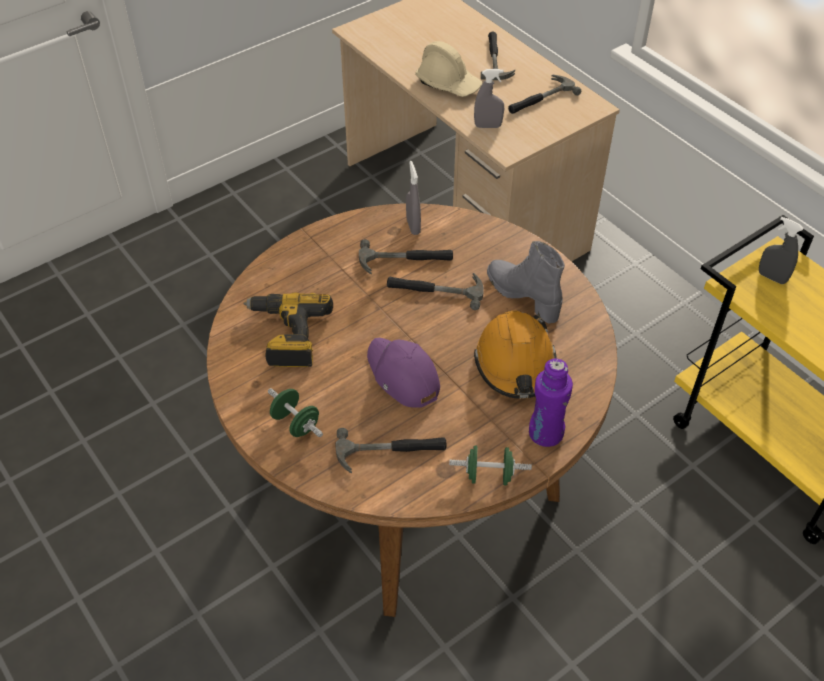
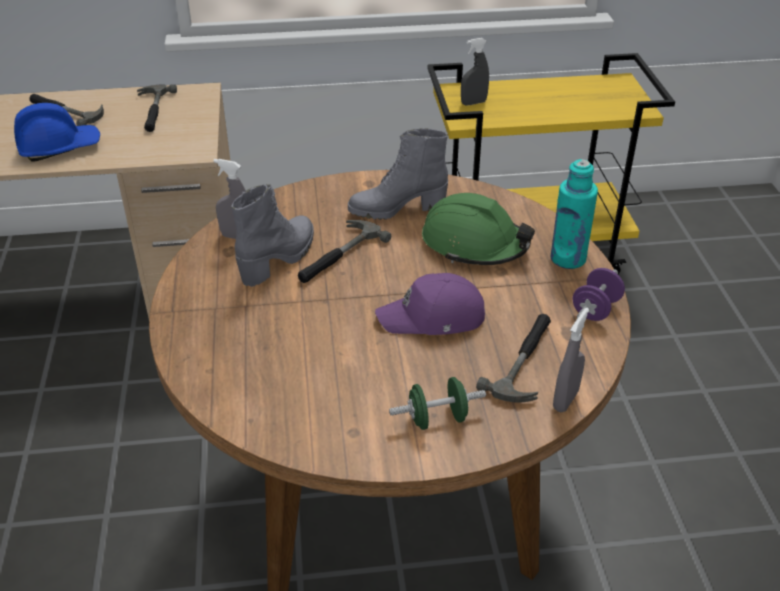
camera: 60 degrees left, 10 degrees down
(287, 336) = (303, 381): power drill -> none
(405, 260) = (279, 259): hammer -> grey boot
(448, 83) = (59, 148): beige hard hat -> blue hard hat
(488, 126) = (150, 150): grey spray bottle -> grey spray bottle (565, 400)
(489, 475) = (595, 309): green dumbbell -> purple dumbbell
(515, 364) = (474, 244): orange hard hat -> green hard hat
(545, 433) = (568, 259): purple bottle -> turquoise bottle

